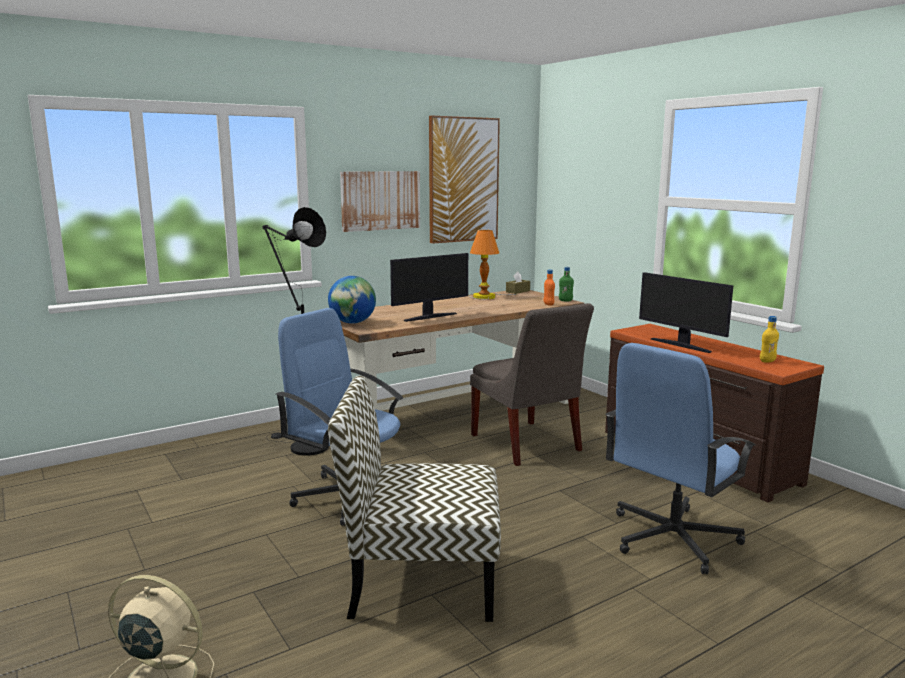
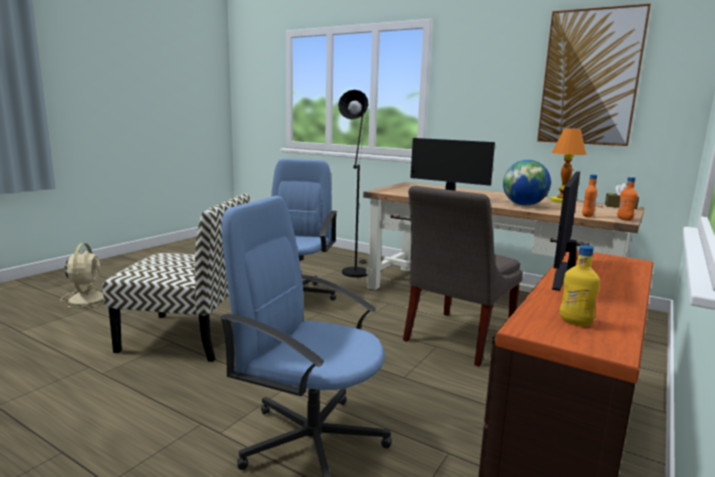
camera: 65 degrees right, 0 degrees up
(353, 323) = (394, 188): globe -> globe (524, 205)
(380, 200) = (490, 96): picture -> none
(420, 582) = (187, 336): chair -> chair turned 120 degrees clockwise
(565, 300) = (624, 219): green bottle -> orange bottle

